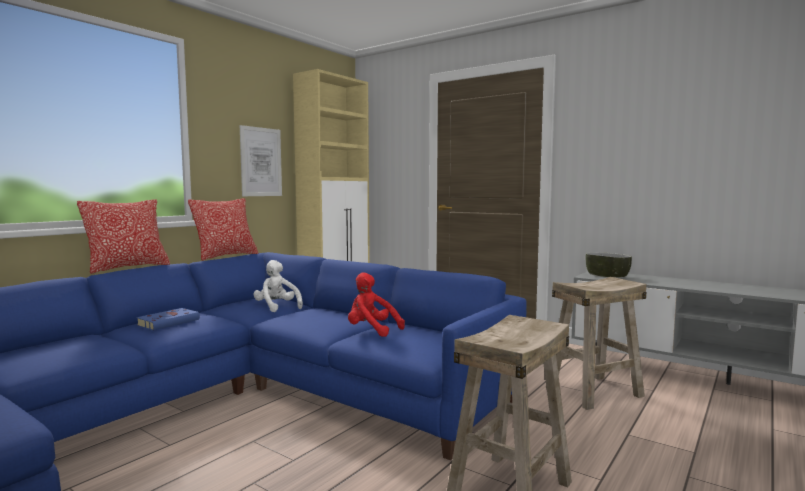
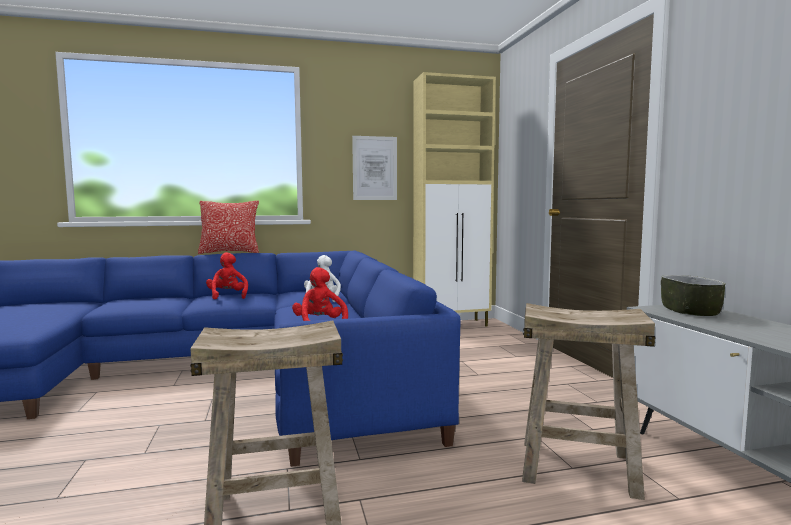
camera: 40 degrees right, 0 degrees up
(170, 322) = (227, 296): blue book -> red plush toy
(226, 256) = (317, 251): pillow -> none

